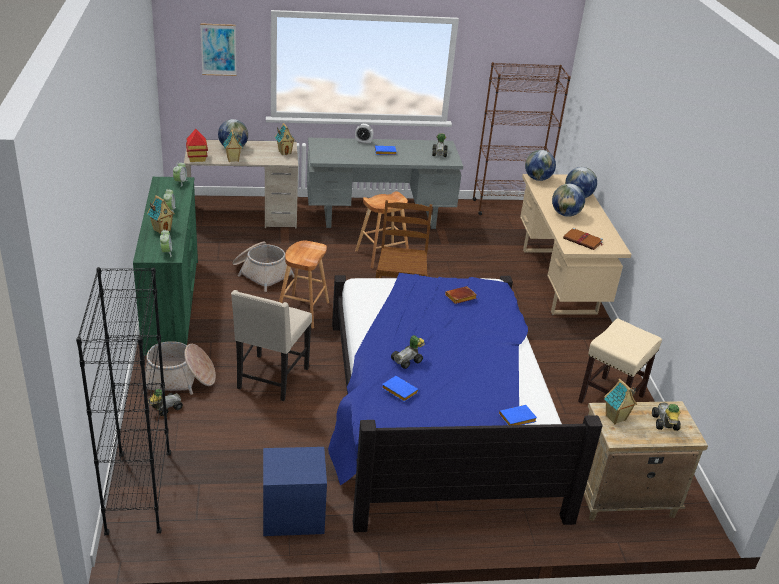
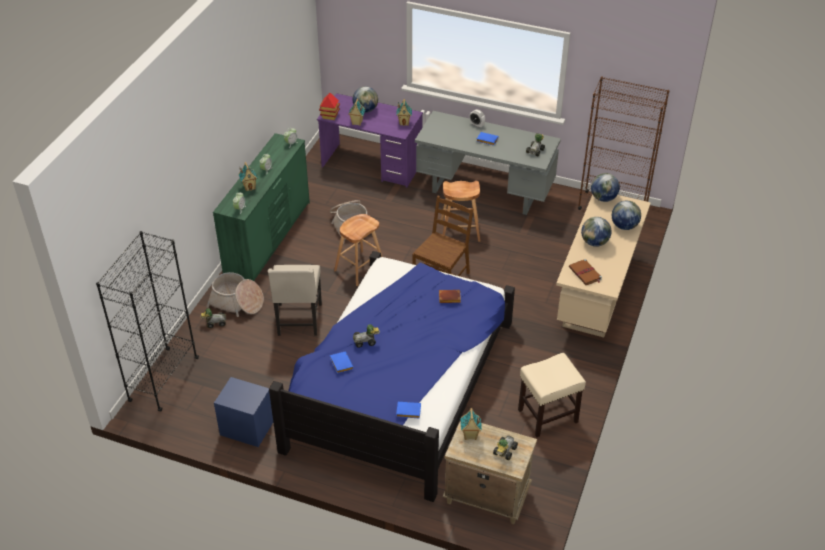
camera: 30 degrees right, 10 degrees up
(218, 49) = (365, 26): picture -> none
(243, 216) = (372, 165): beige desk -> purple desk
(271, 379) = (299, 320): beige chair -> beige chair turned 45 degrees counterclockwise

